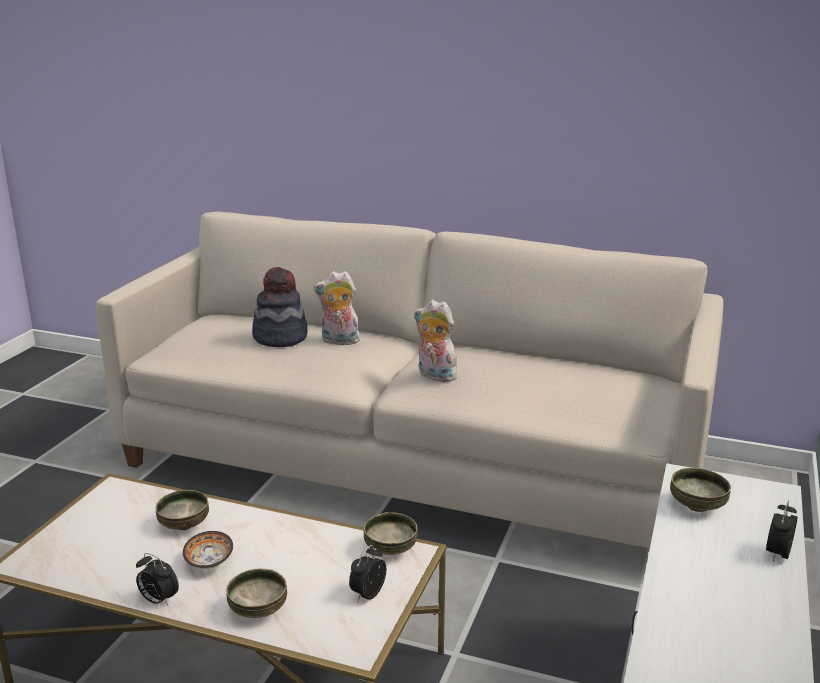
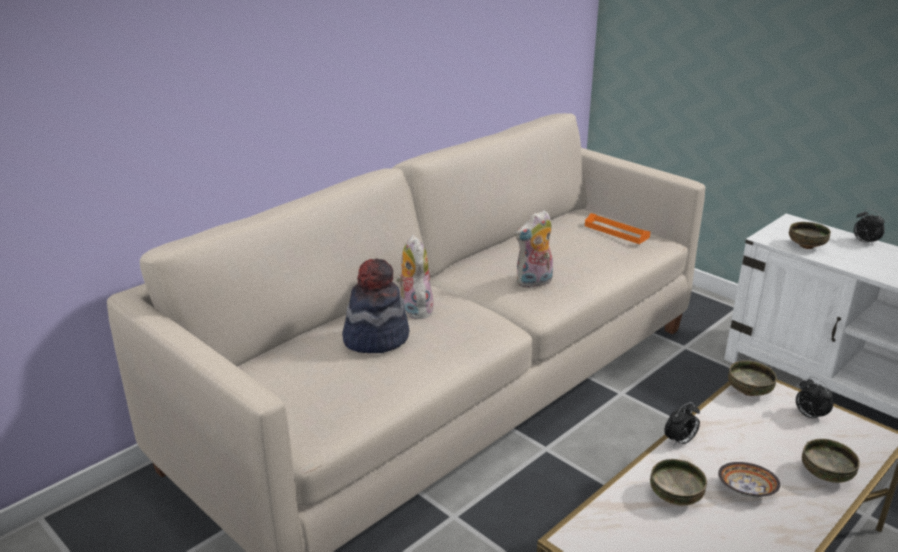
camera: 65 degrees left, 5 degrees up
(158, 600) = (804, 532): alarm clock -> alarm clock (680, 441)
(339, 341) = (414, 309): plush toy -> plush toy turned 135 degrees clockwise
(612, 398) = (616, 231): none -> orange tray

